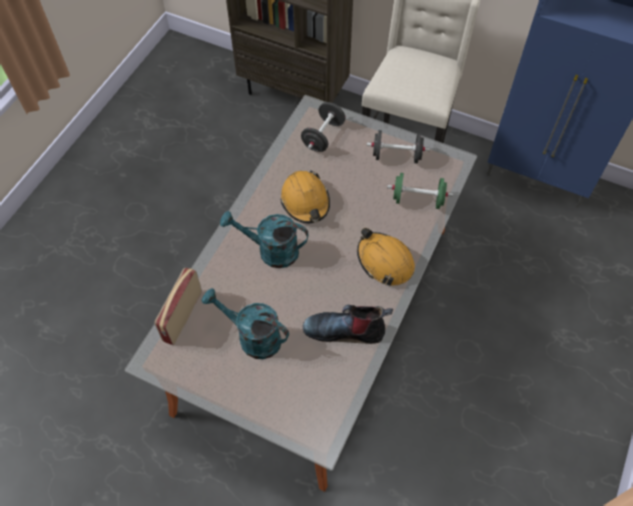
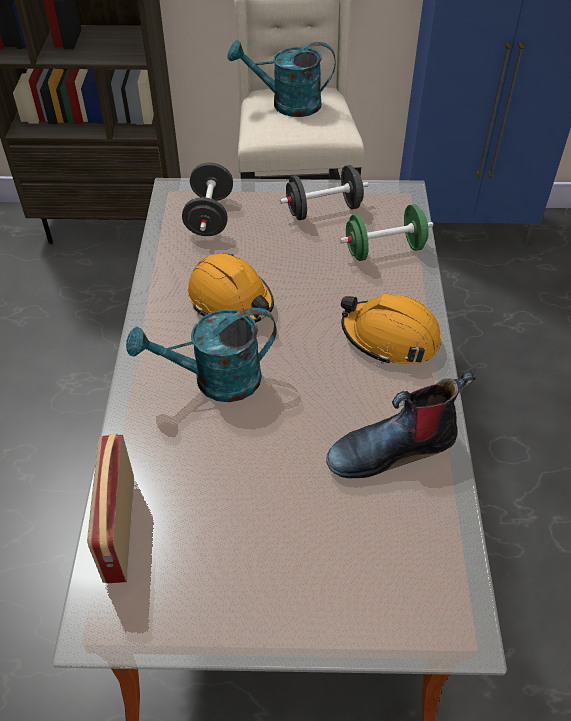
camera: 25 degrees left, 10 degrees down
(252, 337) = (255, 515): turquoise watering can -> turquoise watering can (287, 104)

